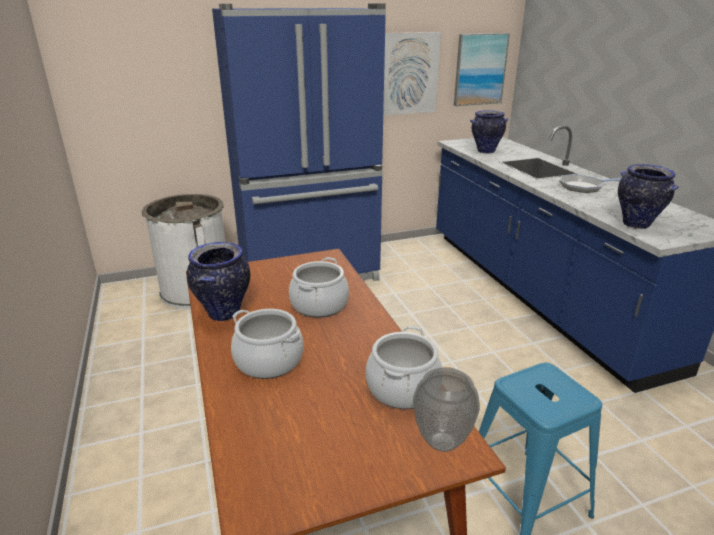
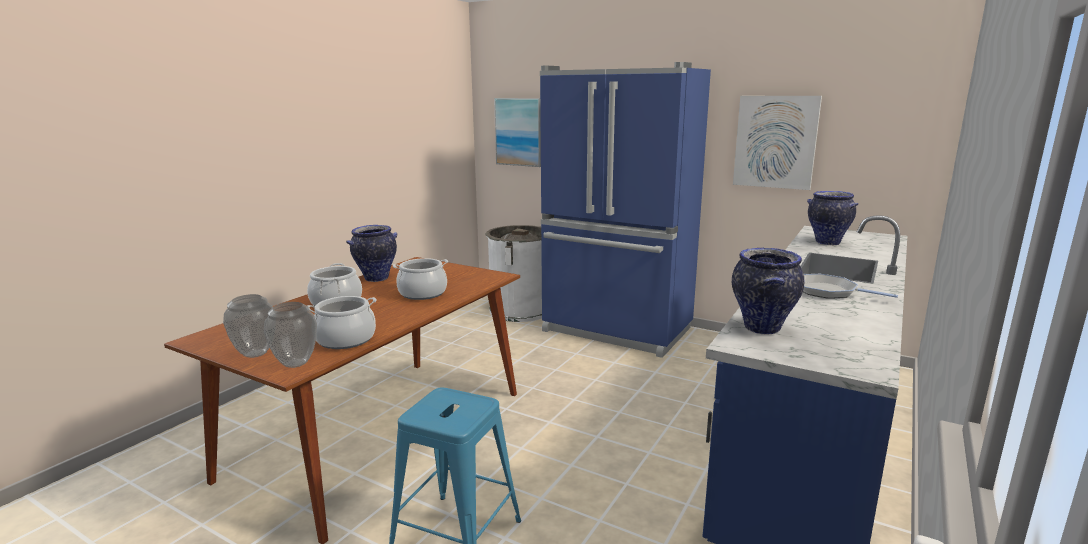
camera: 50 degrees right, 10 degrees down
(376, 465) = (256, 353): none -> vase
(480, 69) = (886, 144): picture -> picture (519, 132)

